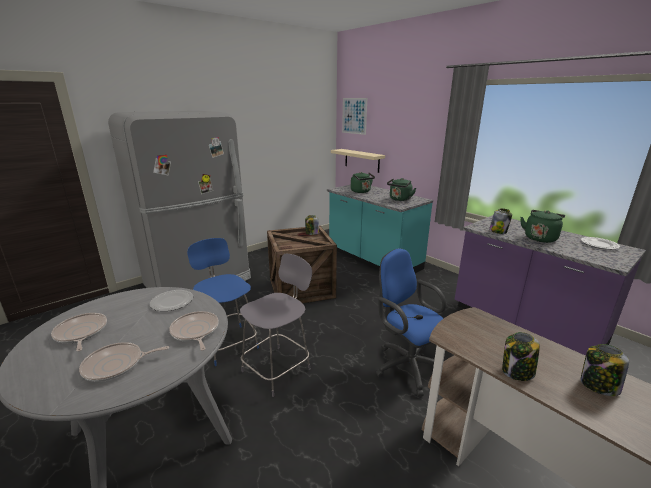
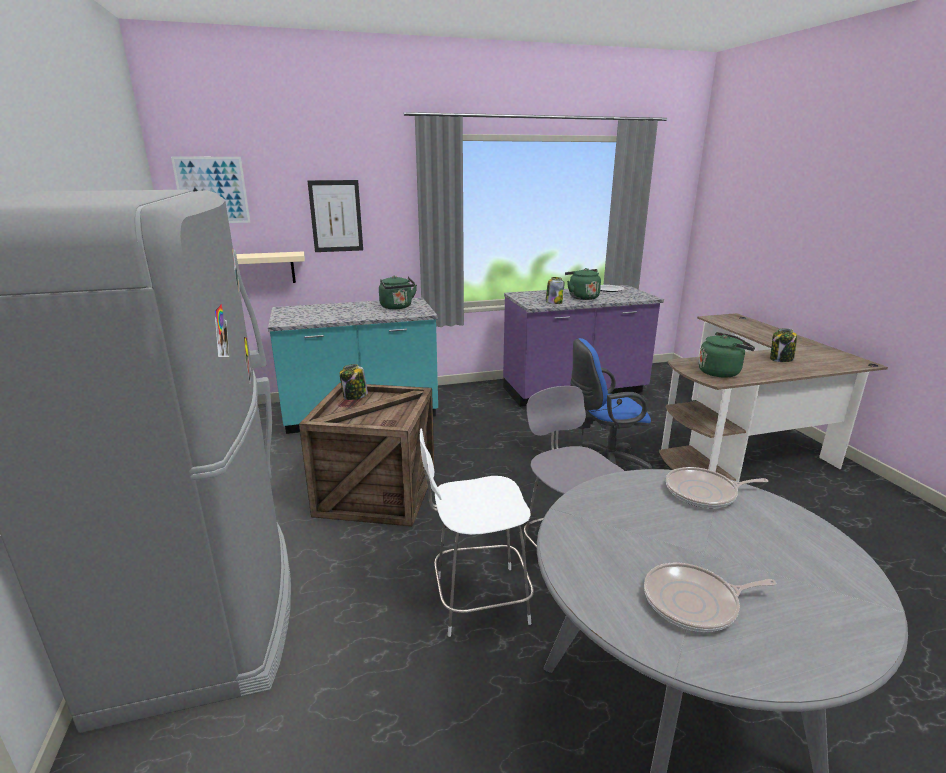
camera: 65 degrees left, 0 degrees up
(116, 365) = (786, 558): frying pan -> none
(172, 302) = (611, 508): plate -> none
(228, 343) = (477, 600): blue chair -> white chair
(361, 191) = (325, 314): green kettle -> green kettle (721, 372)
(403, 136) = (336, 216): none -> picture
(517, 372) = (767, 374): jar -> none

